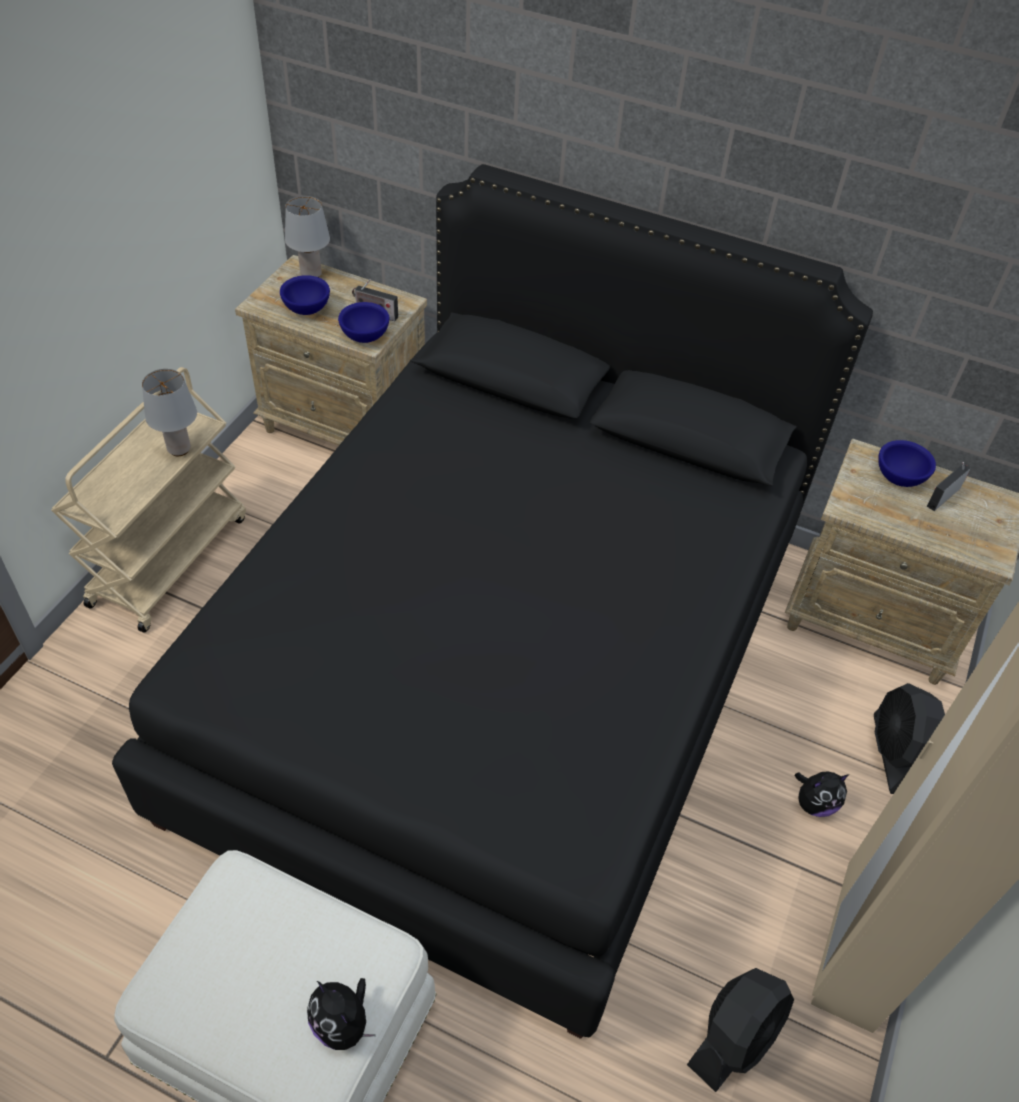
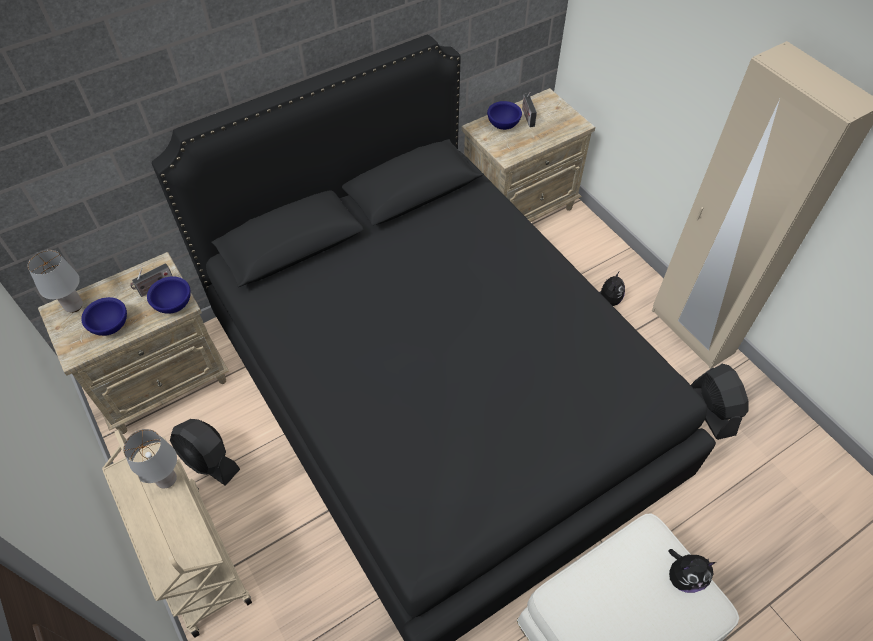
camera: 55 degrees left, 5 degrees up
(896, 754) = (600, 250): black fan -> black fan (209, 461)

